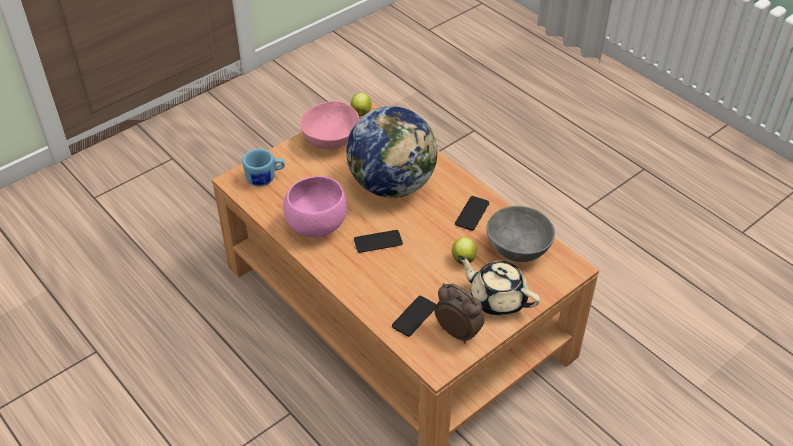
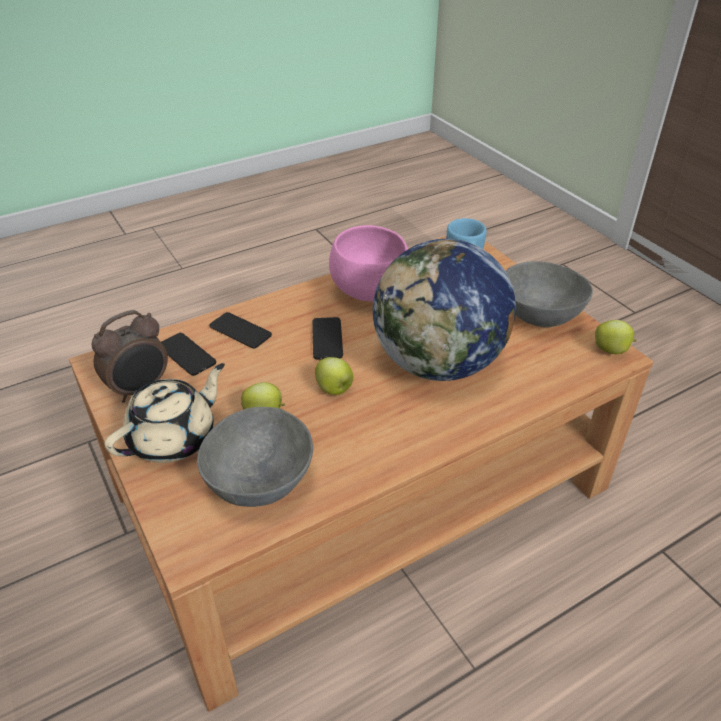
camera: 100 degrees right, 5 degrees down
(332, 140) = (540, 317): pink bowl -> grey bowl
(430, 230) = (334, 390): none -> apple
(472, 213) = (357, 441): phone -> phone (240, 331)

